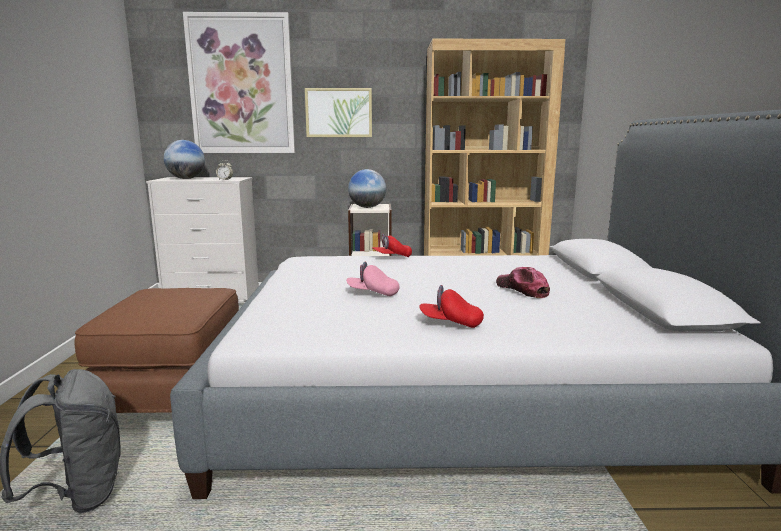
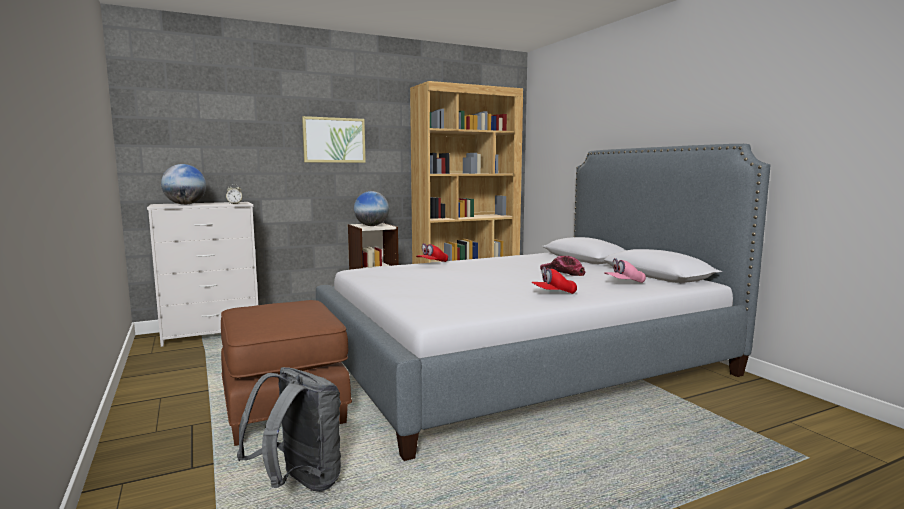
camera: 25 degrees left, 5 degrees down
(241, 85) = (237, 111): picture -> none
(373, 293) = (466, 285): pink cap -> pink cap (624, 283)

